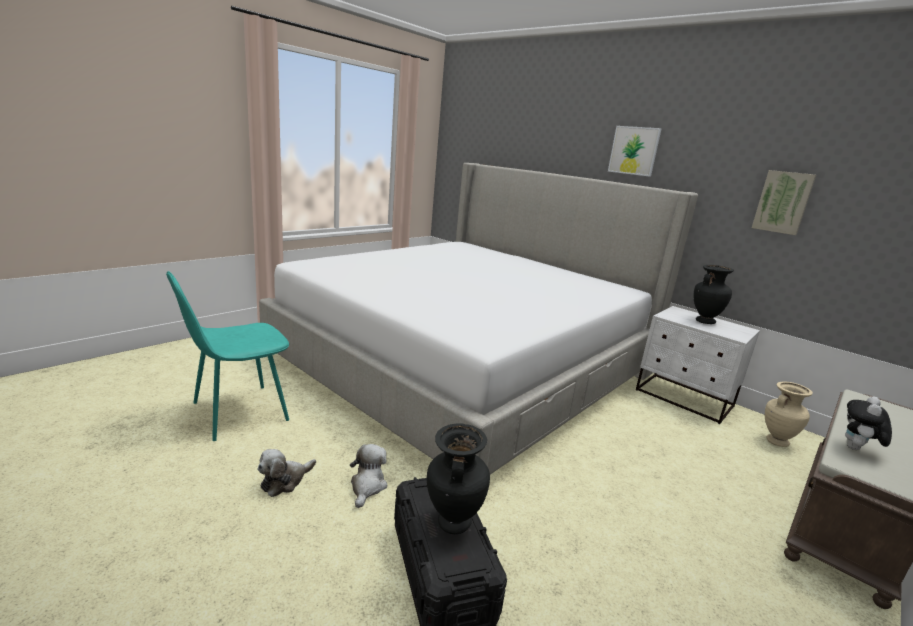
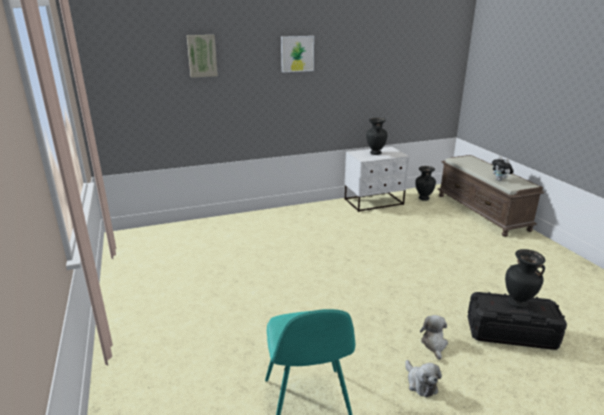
camera: 60 degrees left, 5 degrees up
(367, 486) = (434, 344): plush toy -> plush toy turned 60 degrees clockwise
(464, 364) = (288, 260): bed -> none
(776, 441) = (423, 198): beige vase -> black vase
(783, 202) = (387, 72): picture -> picture (202, 56)

